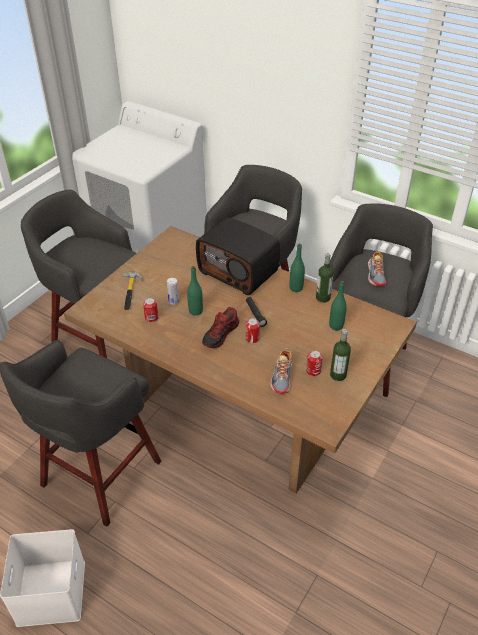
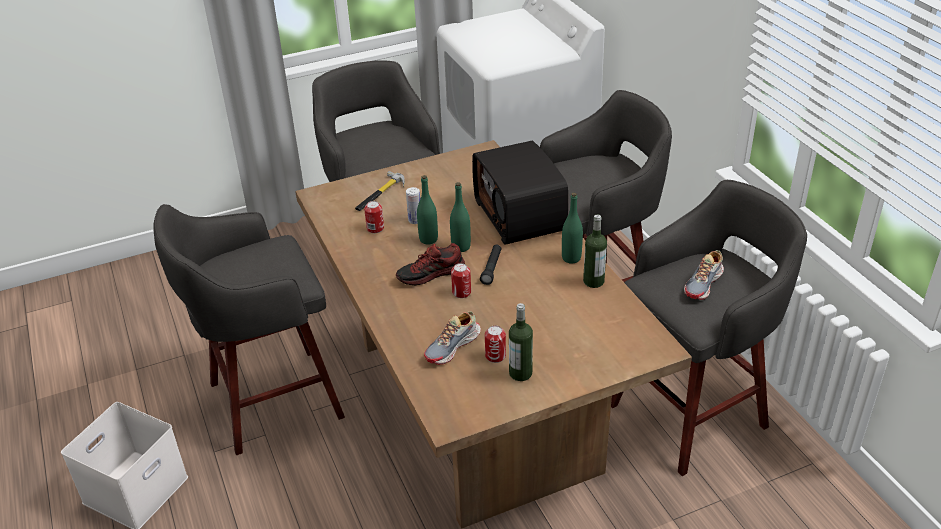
camera: 35 degrees right, 5 degrees down
(336, 326) = (576, 319): green bottle -> green bottle (461, 247)

